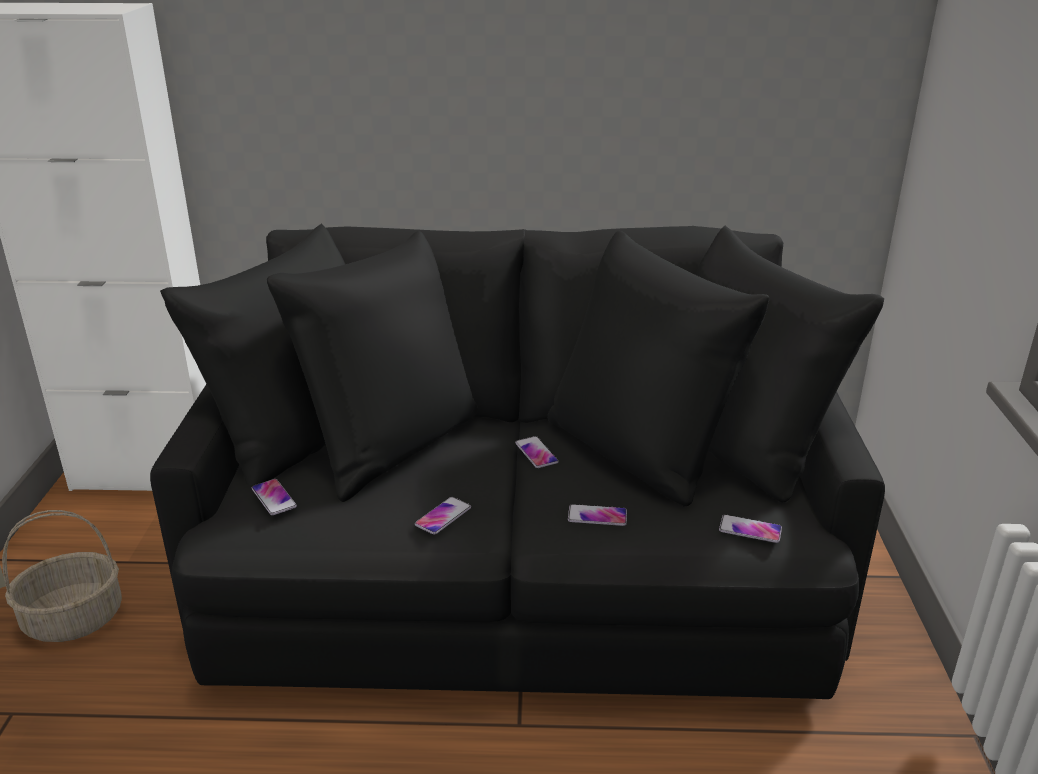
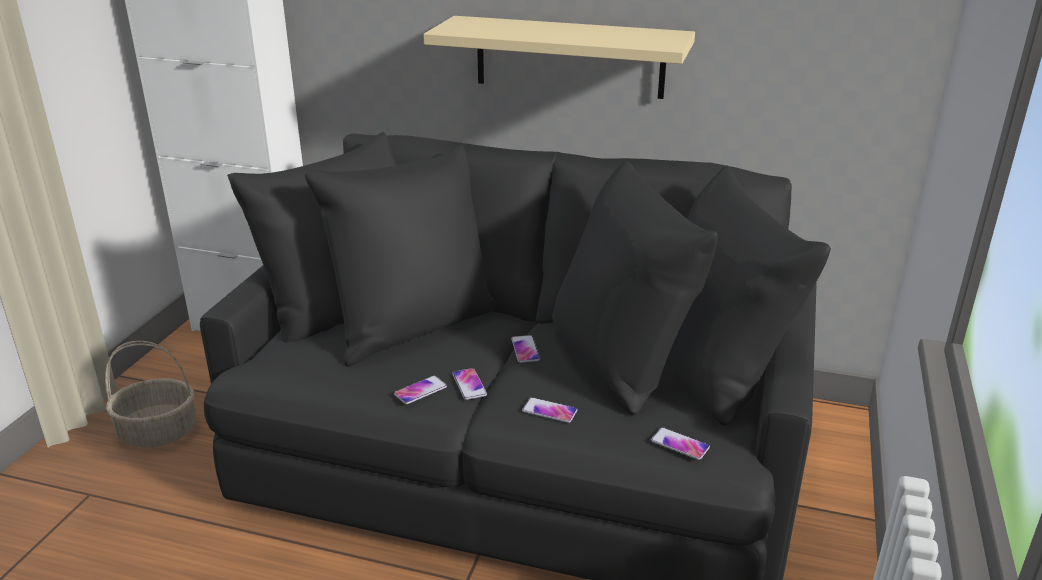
camera: 15 degrees right, 0 degrees up
(274, 498) = (293, 355): phone -> phone (469, 385)
(520, 123) = (569, 57): none -> beige shelf

